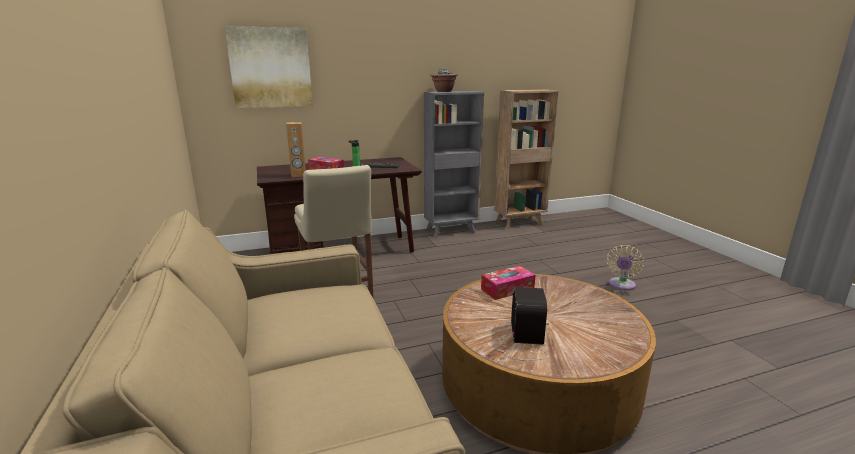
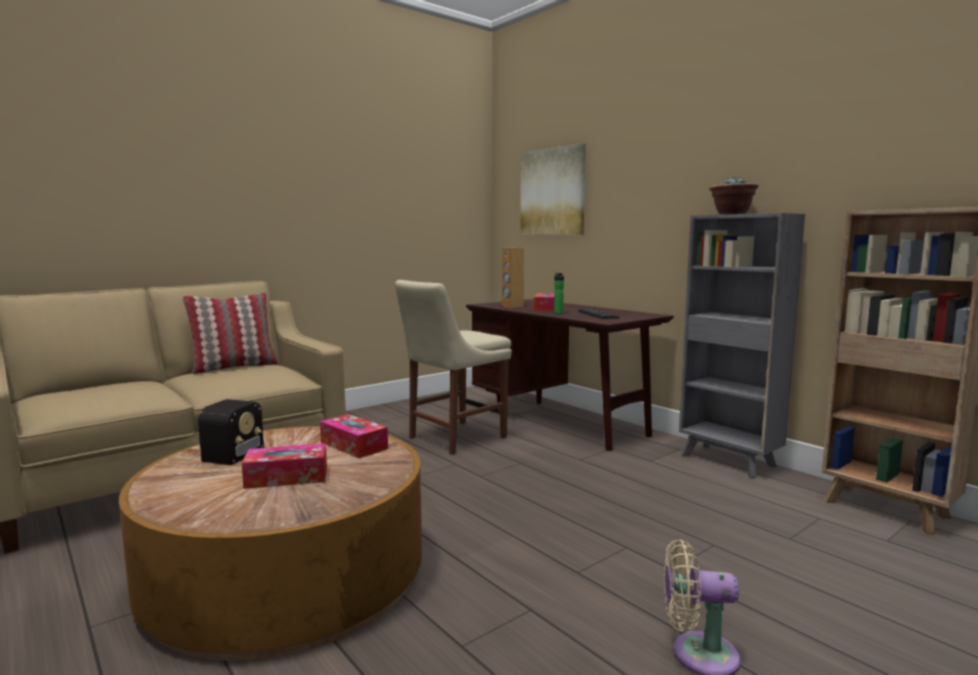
camera: 70 degrees right, 10 degrees down
(266, 316) = (234, 367): none -> pillow
(524, 340) = (216, 461): radio -> radio turned 60 degrees counterclockwise
(565, 313) = (287, 477): none -> tissue box

